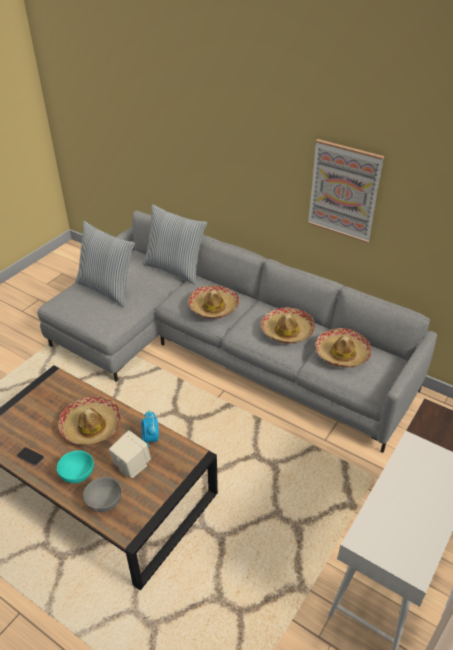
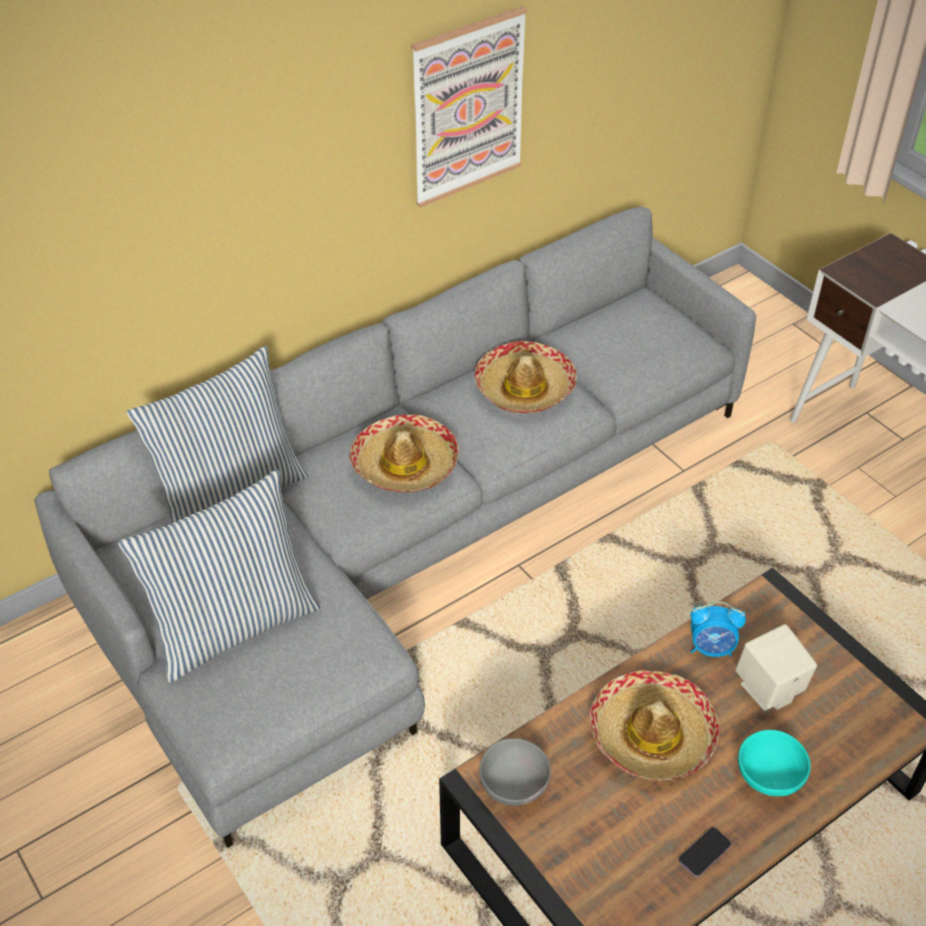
camera: 70 degrees left, 5 degrees up
(103, 502) = (843, 747): grey bowl -> grey bowl (514, 787)
(342, 354) = (611, 344): hat -> none

